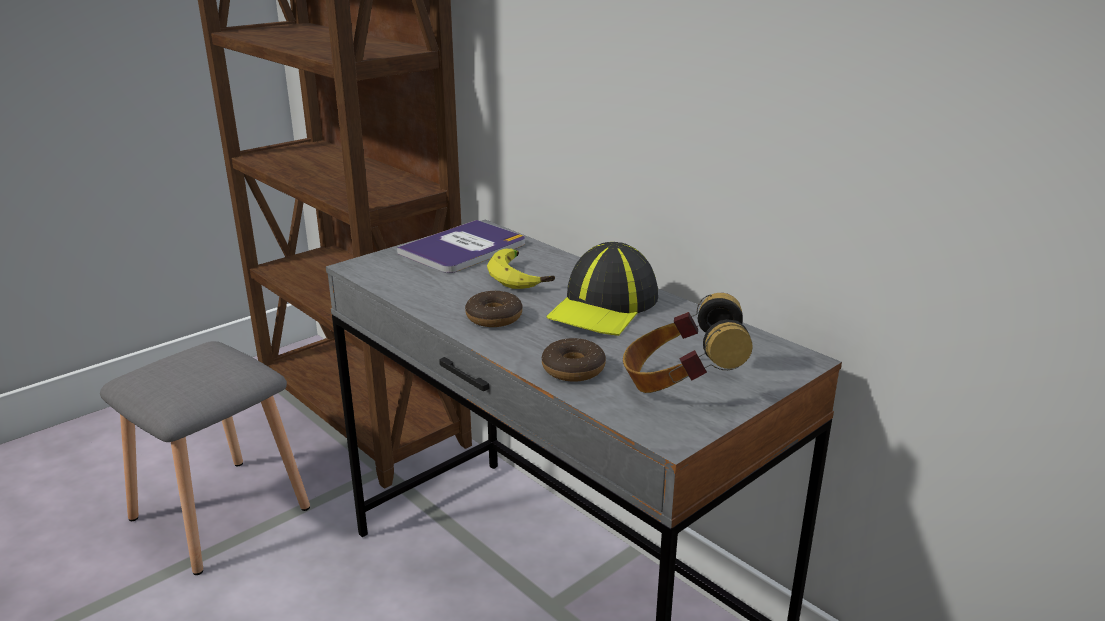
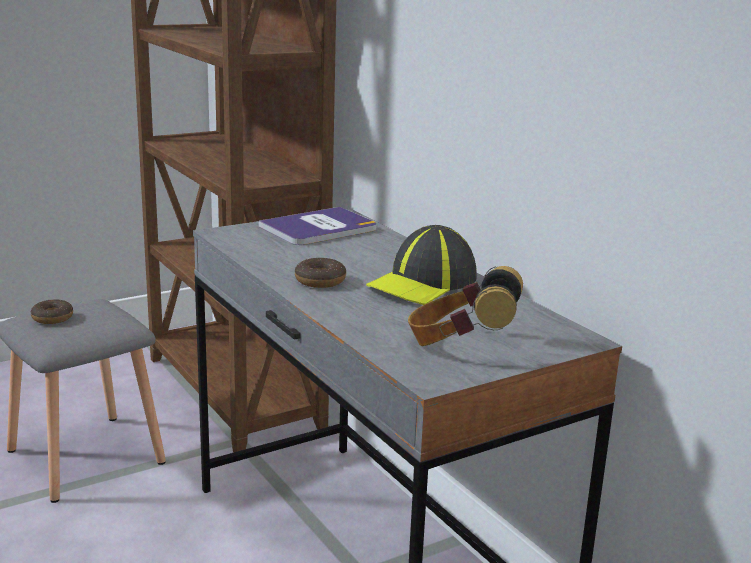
camera: 10 degrees right, 5 degrees down
(521, 277) = (360, 254): banana -> none
(573, 369) = (370, 324): donut -> donut (52, 318)

